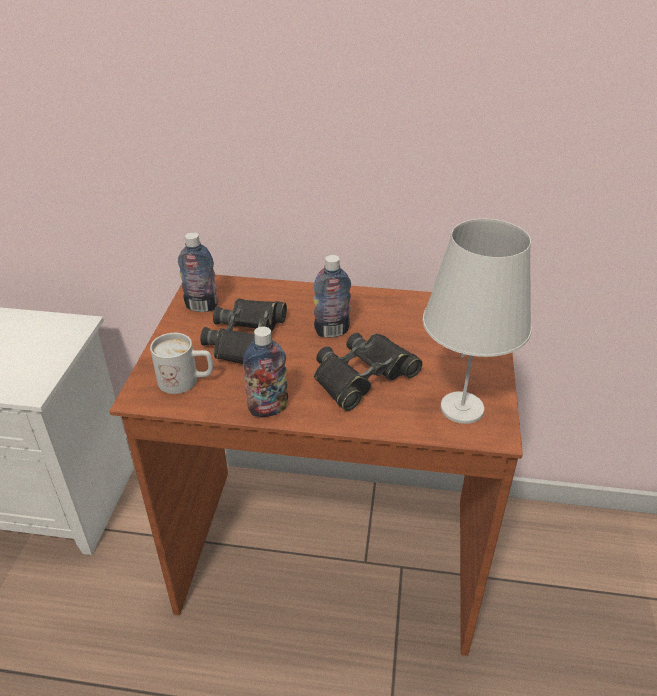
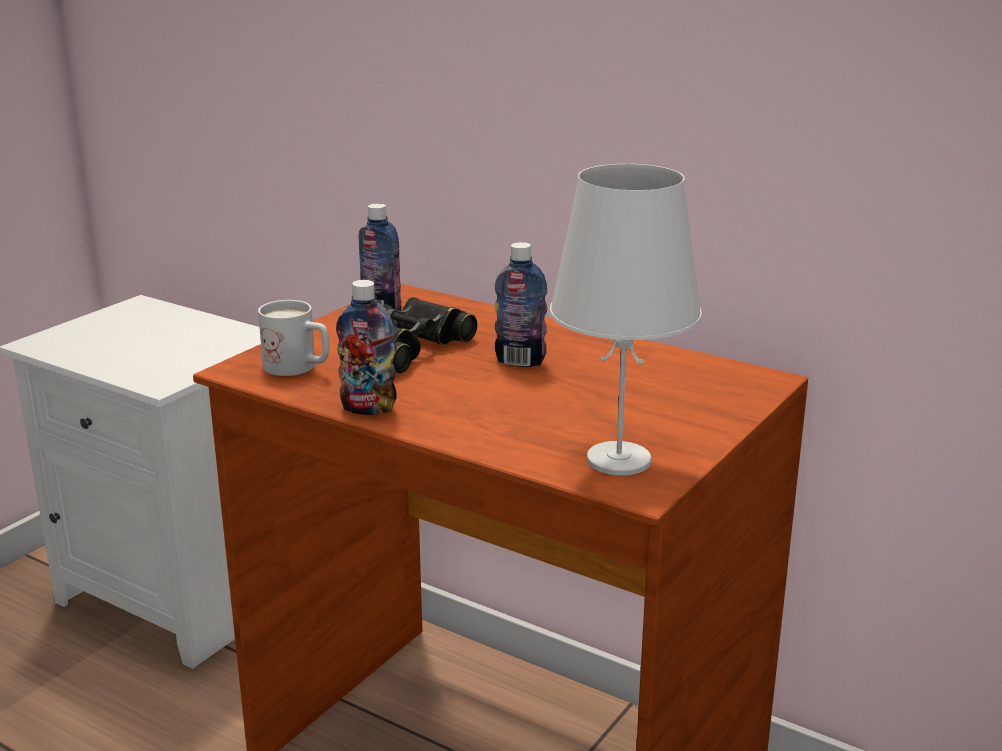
camera: 25 degrees right, 15 degrees down
(363, 376) = (517, 406): black binoculars -> none

